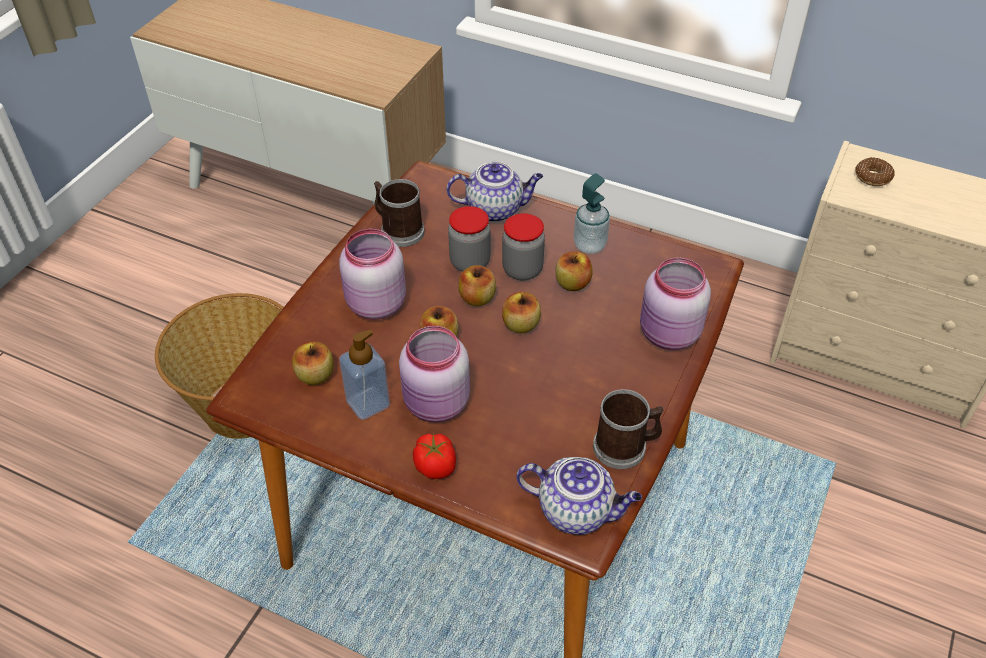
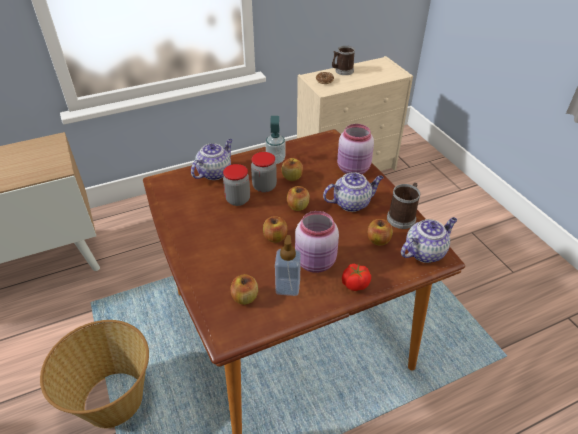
camera: 50 degrees left, 5 degrees down
(374, 305) = (223, 247): pink jar -> none
(398, 230) = (183, 210): mug -> mug (342, 71)
(477, 298) = (264, 210): apple -> apple (378, 240)
(591, 375) = (352, 203): none -> teapot

